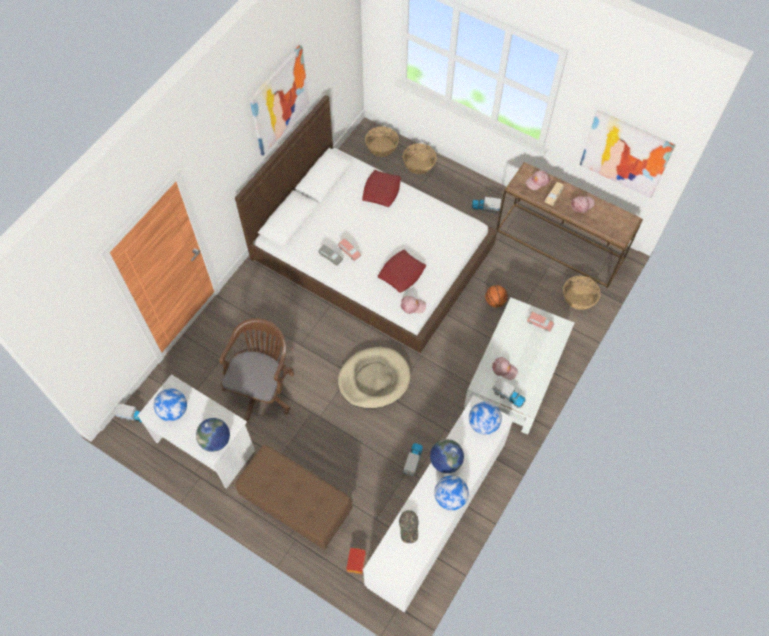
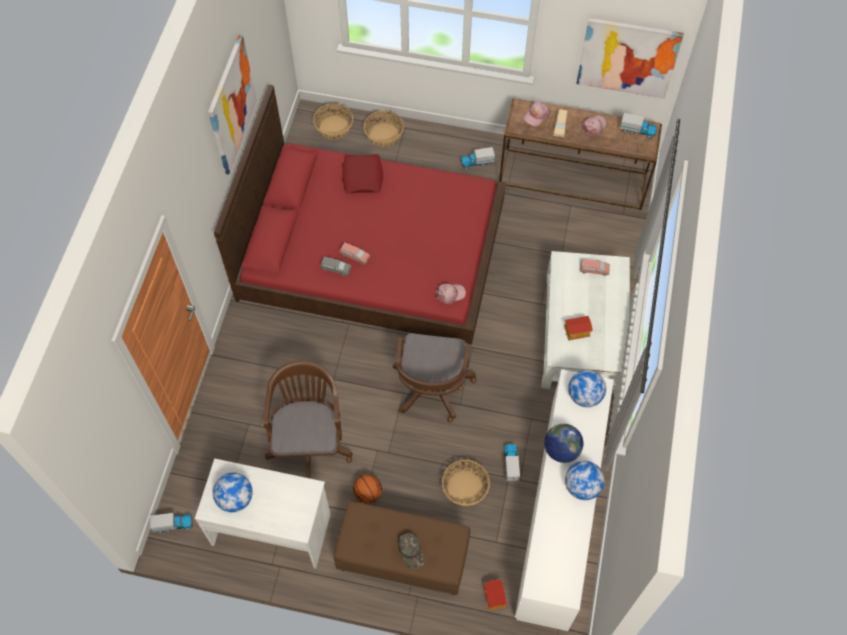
camera: 20 degrees left, 0 degrees up
(215, 440) = (298, 515): globe -> none
(372, 252) = (372, 250): white bed -> red bed
(374, 379) = (432, 390): beige dog bed -> brown office chair
(401, 273) = (423, 262): red pillow -> none
(409, 527) = (552, 534): green cap -> green cap (411, 552)
(495, 301) = (528, 262): basketball -> basketball (368, 493)
(504, 369) = (576, 331): pink cap -> toy house
(508, 396) = (593, 359): toy truck -> toy truck (637, 131)
(579, 298) = (616, 230): basket -> basket (465, 488)

